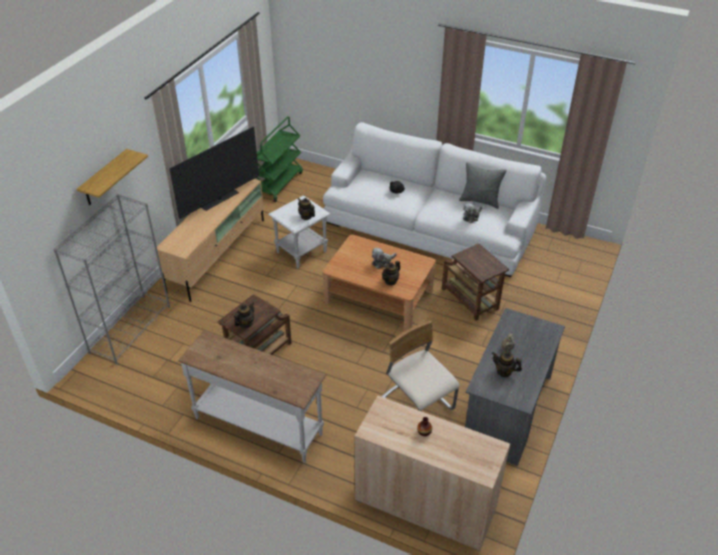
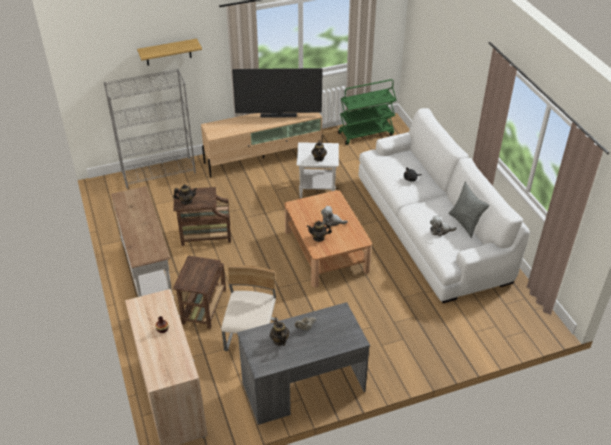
camera: 45 degrees right, 0 degrees up
(471, 300) = (387, 298): brown side table -> brown side table (203, 308)

